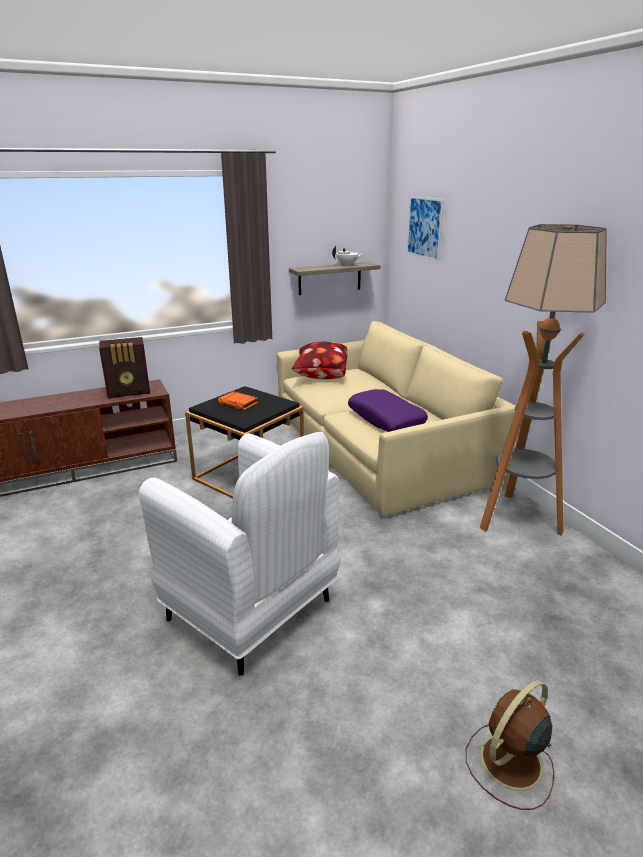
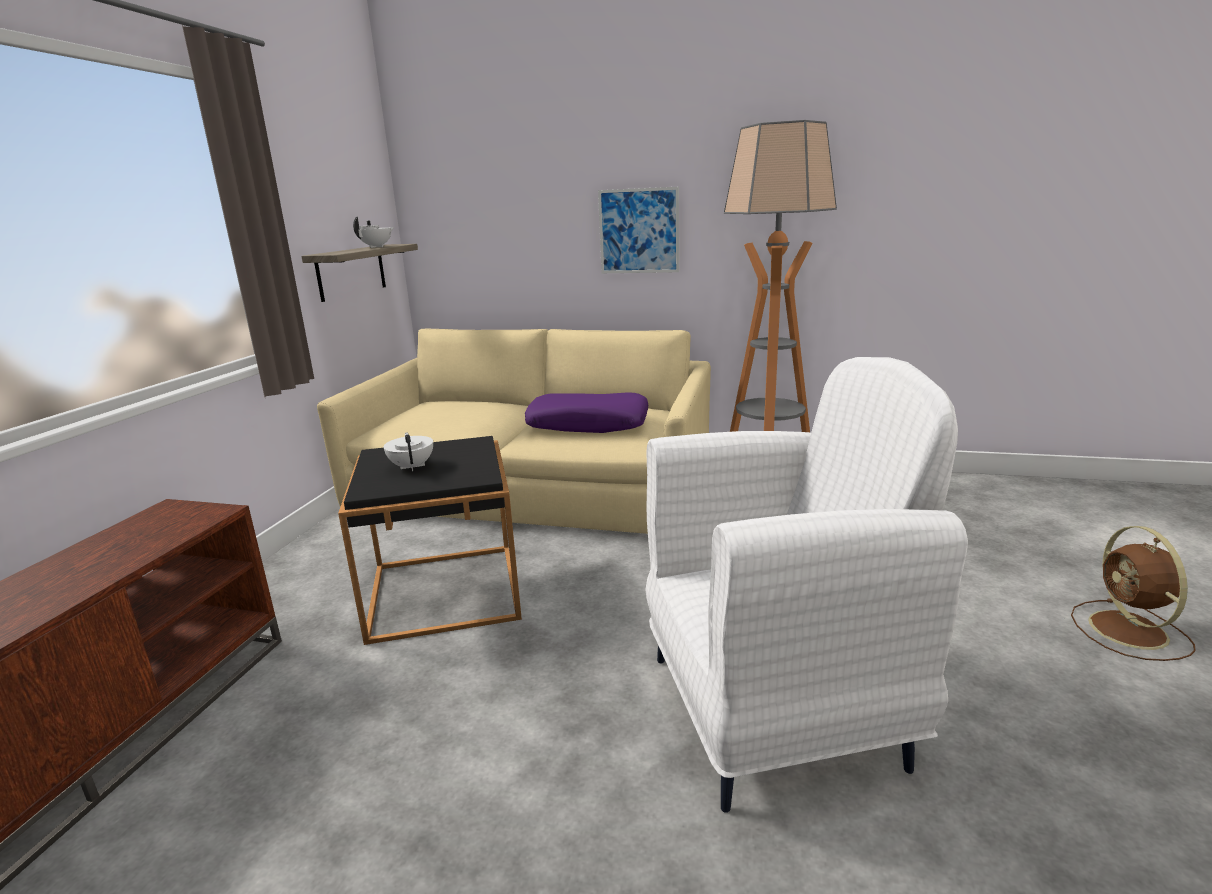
camera: 50 degrees left, 5 degrees down
(130, 392) = (148, 535): radio -> none
(238, 403) = (412, 466): orange book -> white teapot
(320, 376) = (404, 420): pillow -> none
(424, 228) = (482, 180): picture -> picture (639, 231)

